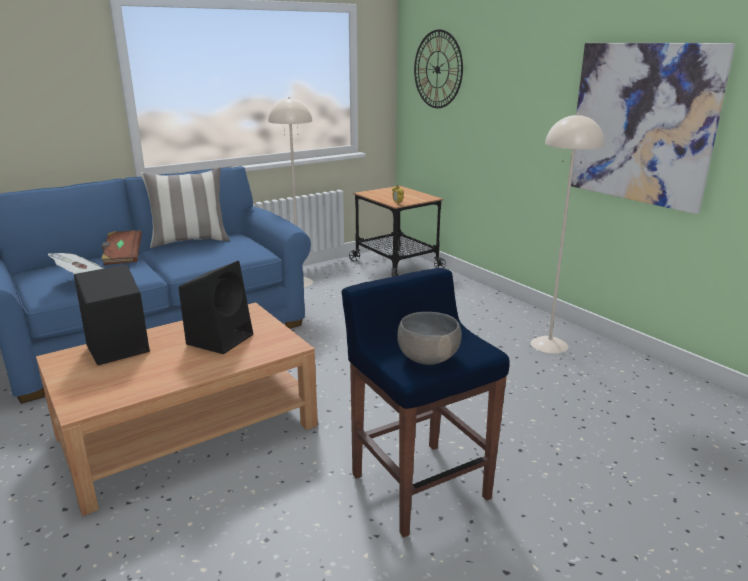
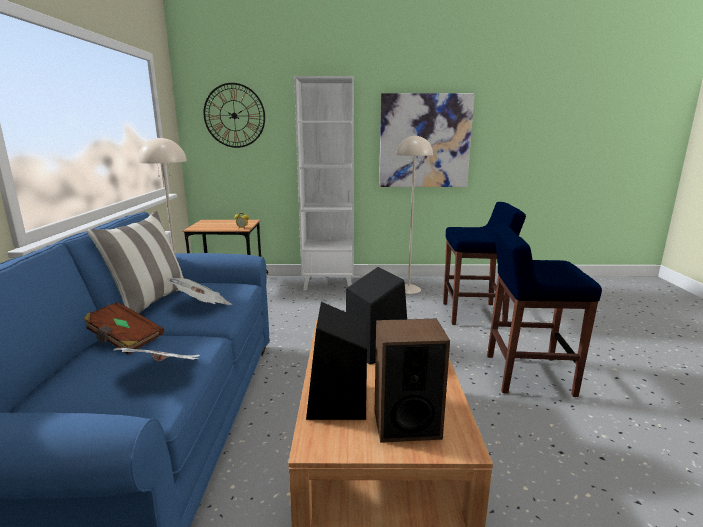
camera: 55 degrees left, 5 degrees down
(98, 381) = (406, 424): none -> speaker
(199, 255) = (202, 306): none -> newspaper
(428, 358) = (564, 273): grey bowl -> none
(482, 299) = (329, 283): none -> white bookcase
(546, 408) = (474, 314): none -> blue stool

